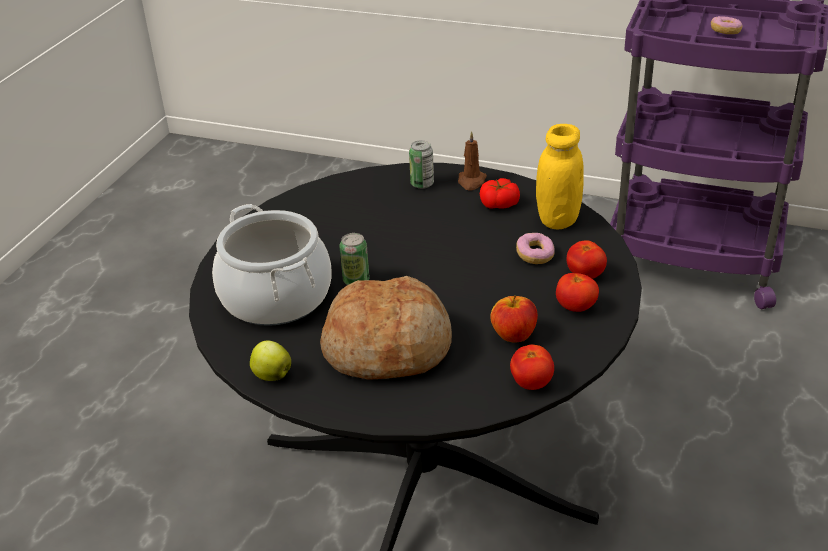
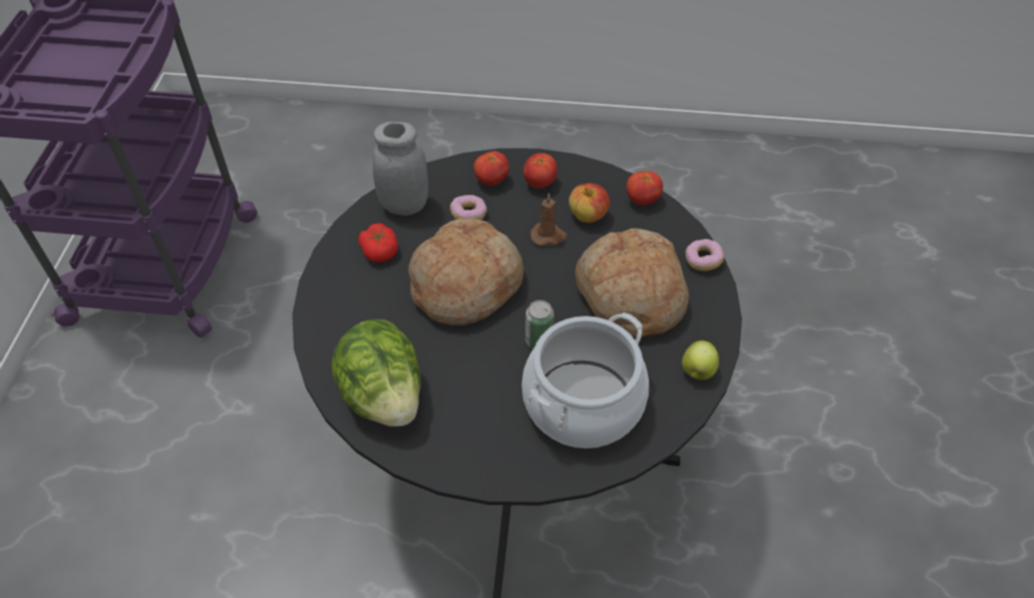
camera: 105 degrees left, 15 degrees up
(337, 198) = (384, 396): none -> lettuce
(422, 184) = (344, 322): can -> none
(442, 246) = (466, 284): none -> bread
(471, 181) = (336, 279): brown candle -> brown candle (548, 236)
(557, 219) = (404, 205): yellow jar -> grey jar
(725, 32) = (78, 64): donut -> donut (703, 261)

